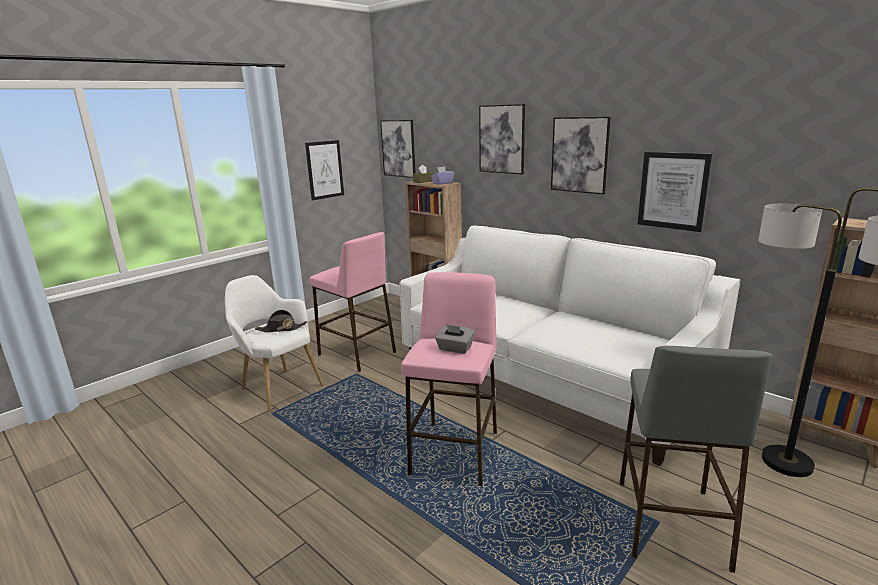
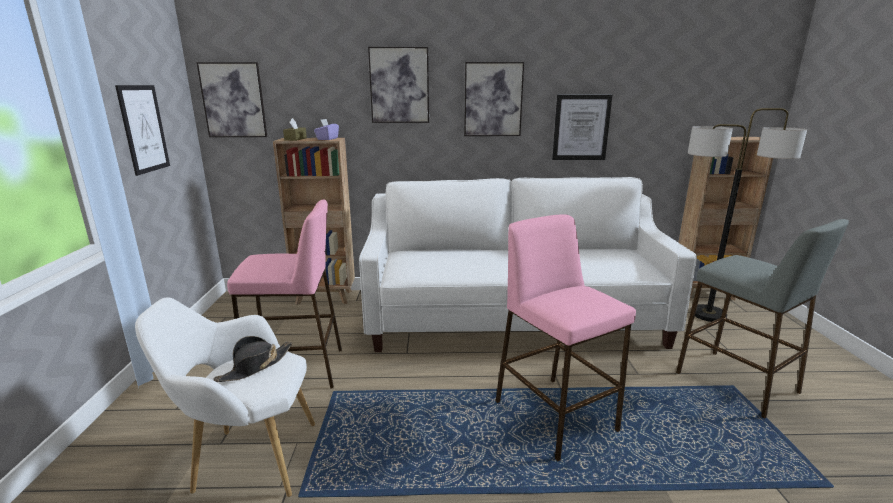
camera: 45 degrees left, 0 degrees up
(455, 349) = (585, 297): grey tissue box -> none

